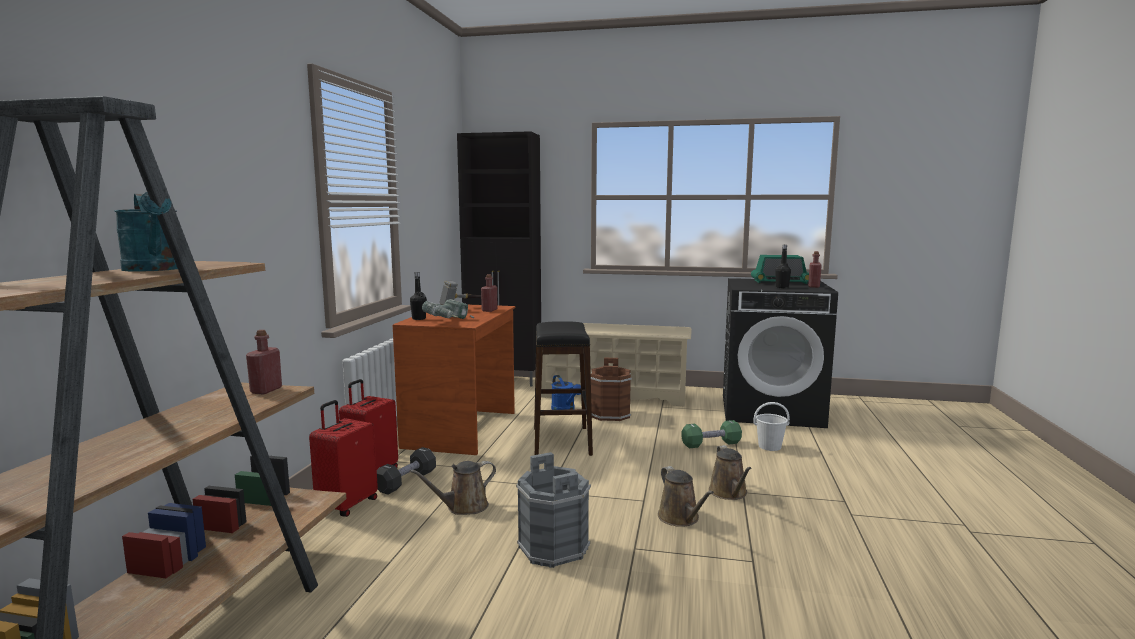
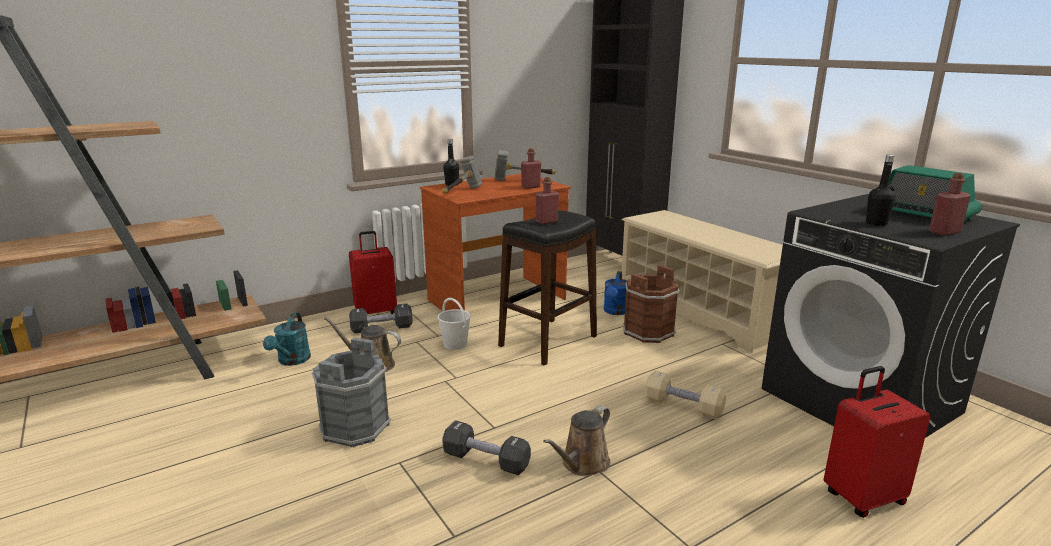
camera: 45 degrees right, 10 degrees up
(155, 269) = (78, 128): turquoise watering can -> turquoise watering can (292, 361)
(266, 390) = (200, 224): red bottle -> red bottle (546, 221)
(346, 505) = (322, 330): red suitcase -> red suitcase (862, 497)
(450, 321) = (461, 193): power drill -> hammer
(680, 518) = (486, 460): brown watering can -> black dumbbell
(711, 444) = (683, 406): green dumbbell -> beige dumbbell
(770, 446) = (749, 441): white bucket -> white bucket (455, 344)

